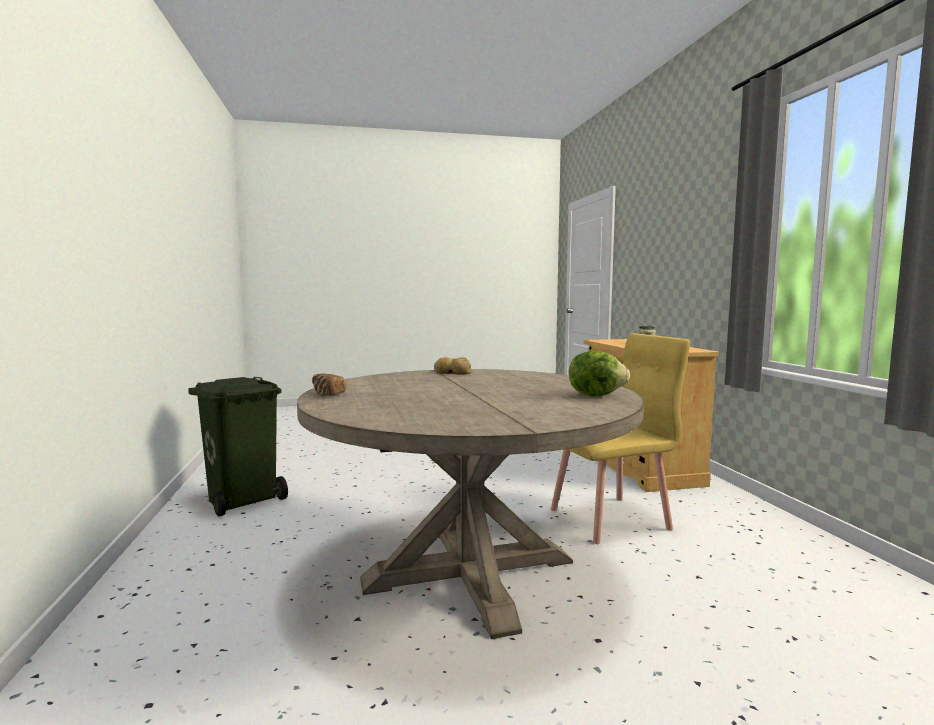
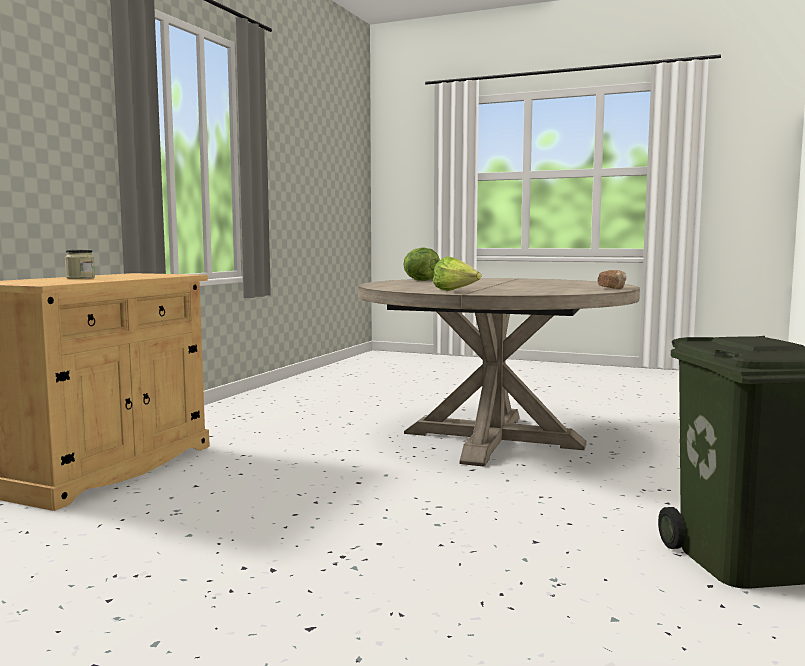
camera: 145 degrees left, 0 degrees up
(452, 373) = (456, 291): bread -> lettuce
(610, 519) = (312, 439): yellow chair -> none

